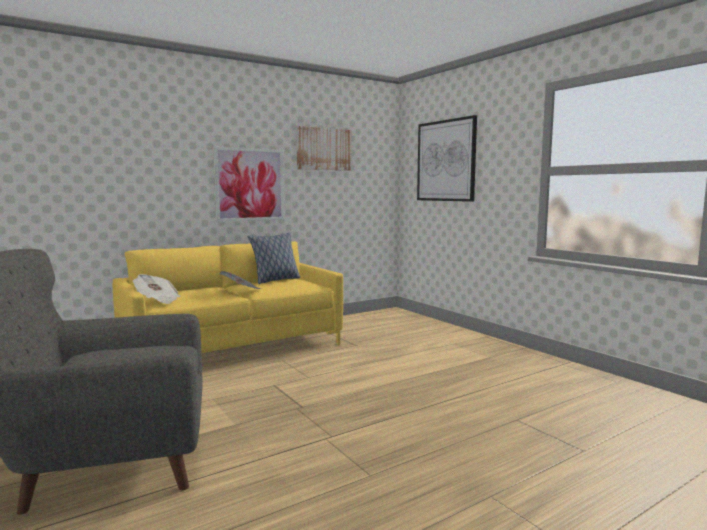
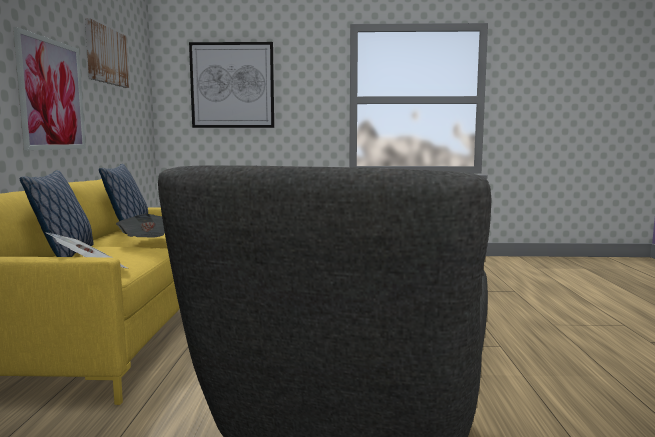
camera: 55 degrees left, 0 degrees up
(187, 290) = (65, 255): none -> pillow

